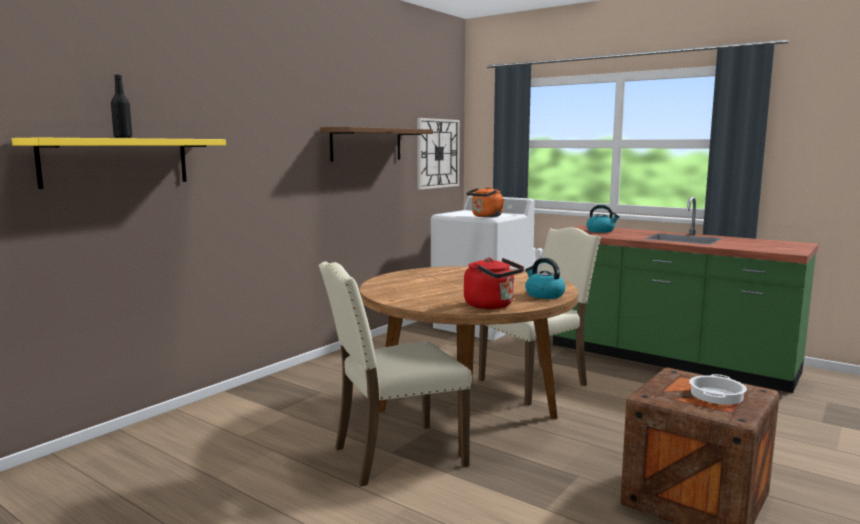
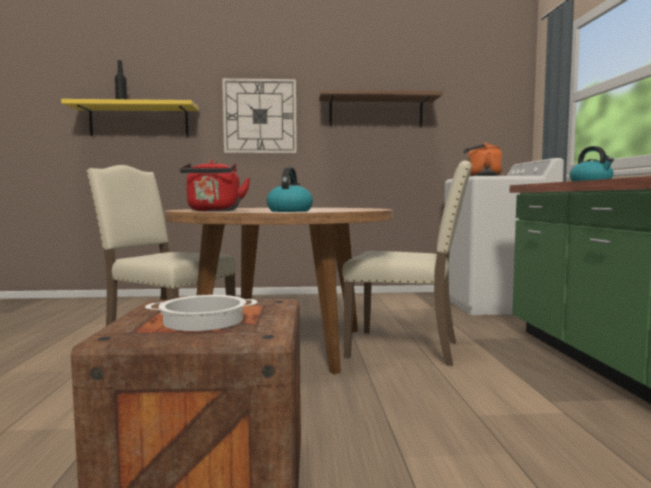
camera: 50 degrees right, 5 degrees down
(438, 153) = (484, 122): wall clock -> wall clock (260, 116)

